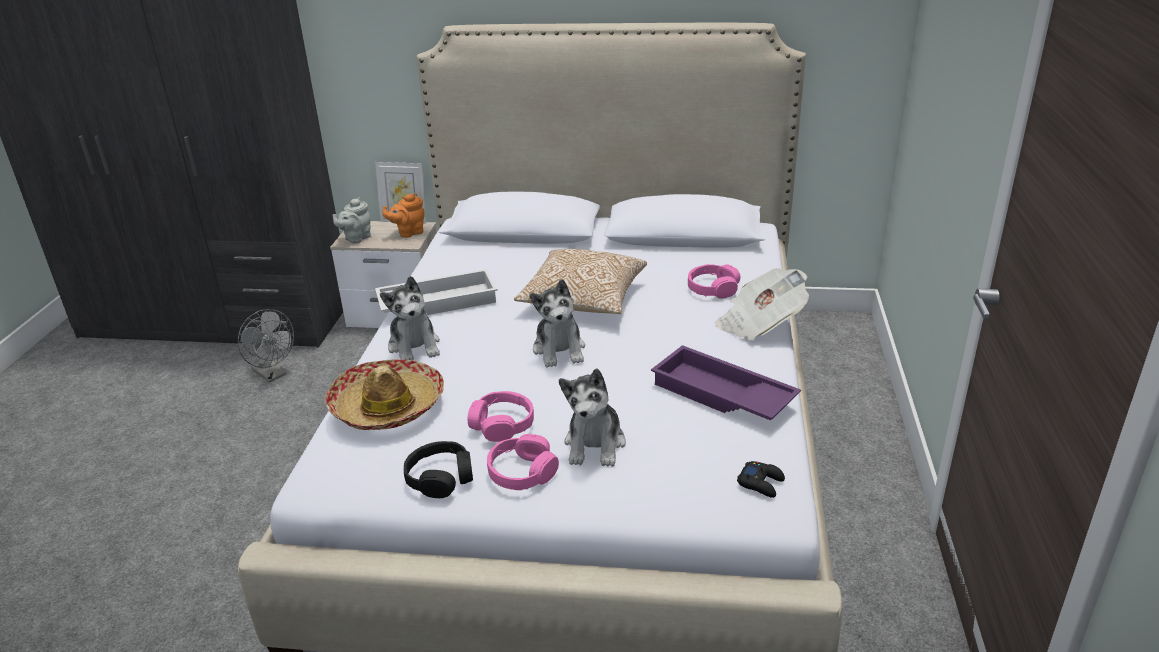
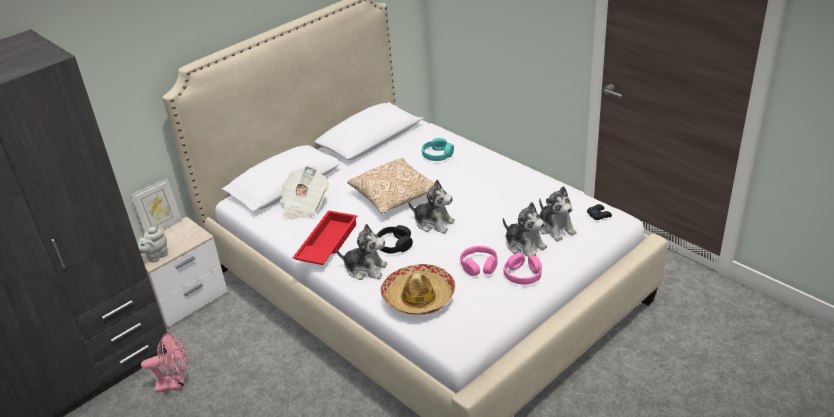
camera: 50 degrees left, 5 degrees up
(273, 374) = (175, 384): grey fan -> pink fan
(356, 238) = (155, 256): grey teapot -> grey teapot turned 60 degrees clockwise
(408, 233) = (184, 232): orange teapot -> none
(438, 301) = (326, 243): white tray -> red tray
(440, 478) = (500, 301): black headphones -> black headphones (394, 245)
(671, 455) = (555, 228): none -> plush toy
(713, 289) = (437, 155): pink headphones -> turquoise headphones
(721, 395) = (528, 195): purple tray -> none
(759, 324) = (485, 158): newspaper -> newspaper (303, 205)

